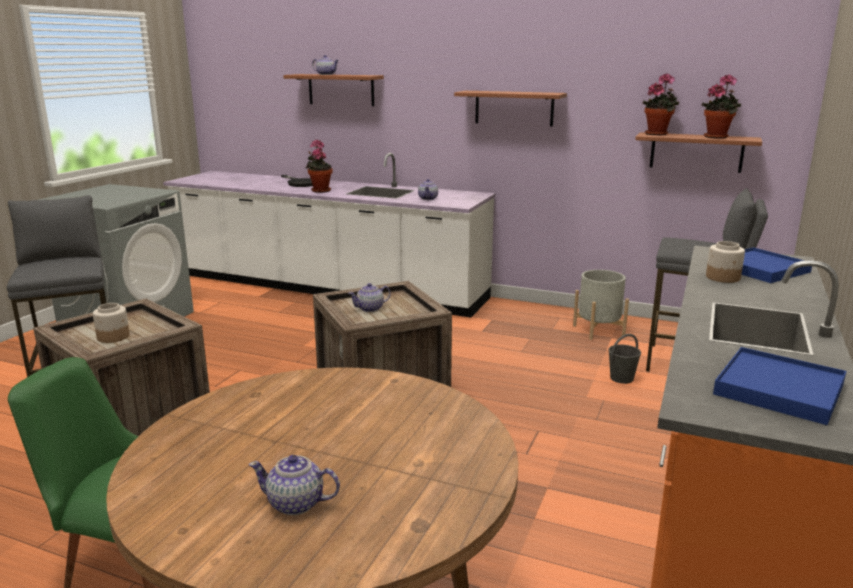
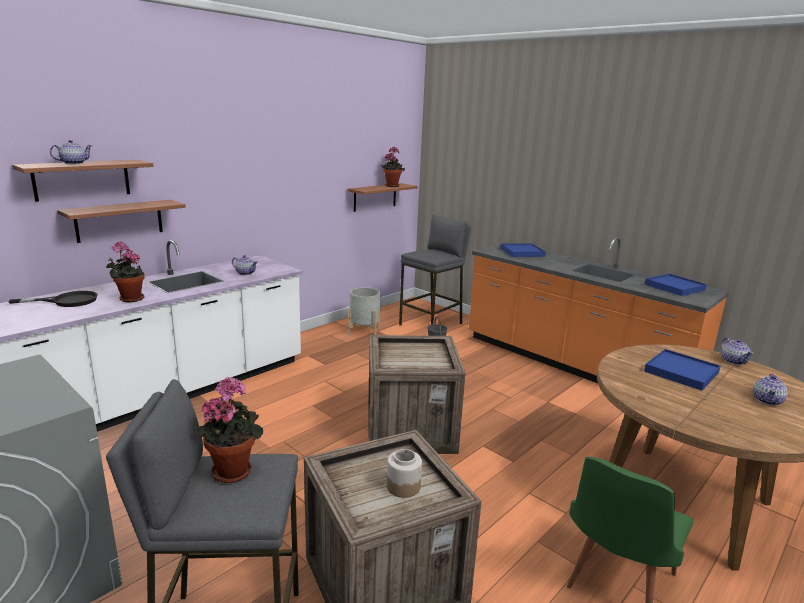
camera: 70 degrees left, 0 degrees up
(370, 308) = (413, 359): teapot -> teapot (733, 361)
(372, 427) = (681, 372): none -> blue tray
(514, 108) = (267, 180): shelf -> shelf (119, 220)
(658, 134) = (363, 188): potted plant -> potted plant (233, 469)
(723, 278) = (533, 260): jar -> none

